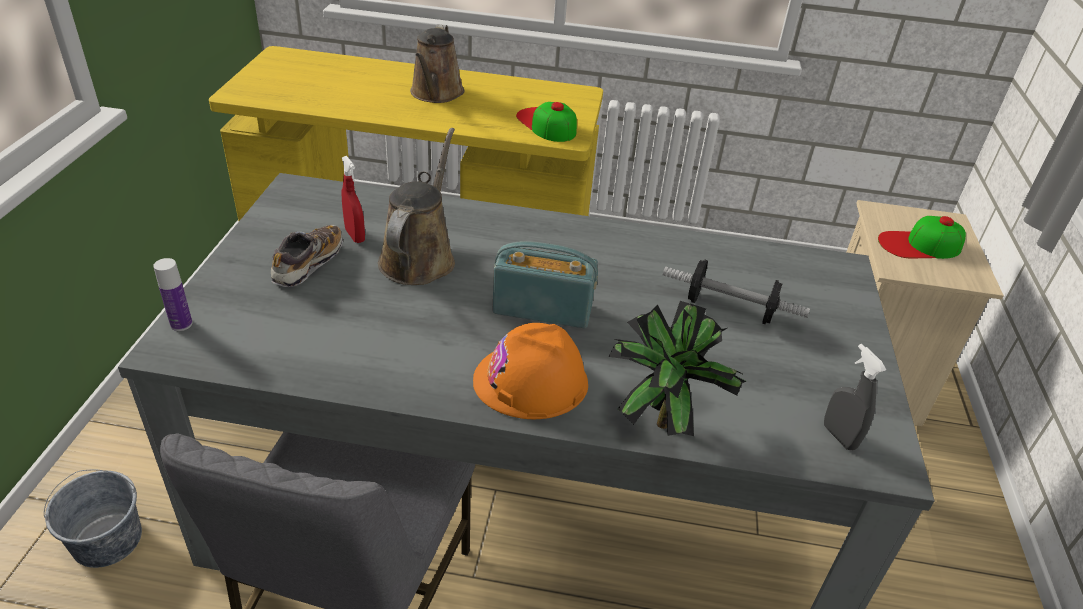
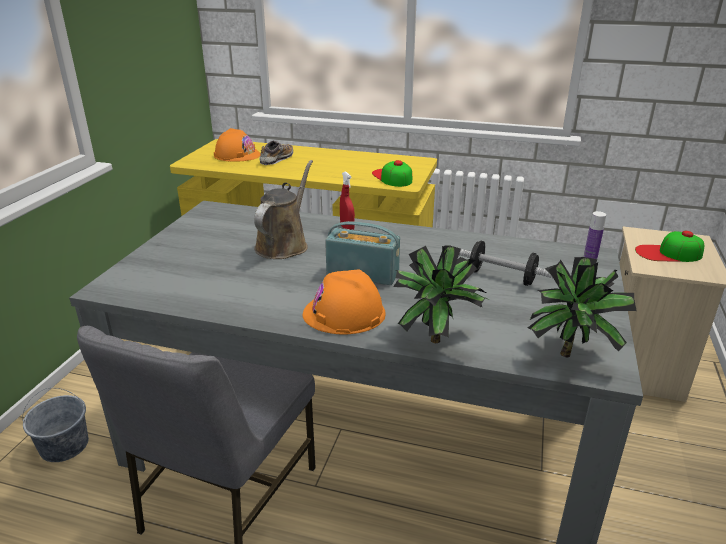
camera: 10 degrees right, 10 degrees down
(181, 324) = (116, 276): bottle -> bottle (590, 257)
(308, 264) = (208, 247): shoe -> shoe (276, 160)
(309, 79) = (237, 155): none -> orange hard hat
(355, 236) = (243, 233): red spray bottle -> red spray bottle (347, 229)
(436, 94) = (319, 162): brown watering can -> none
(839, 436) = (571, 353): grey spray bottle -> potted plant

